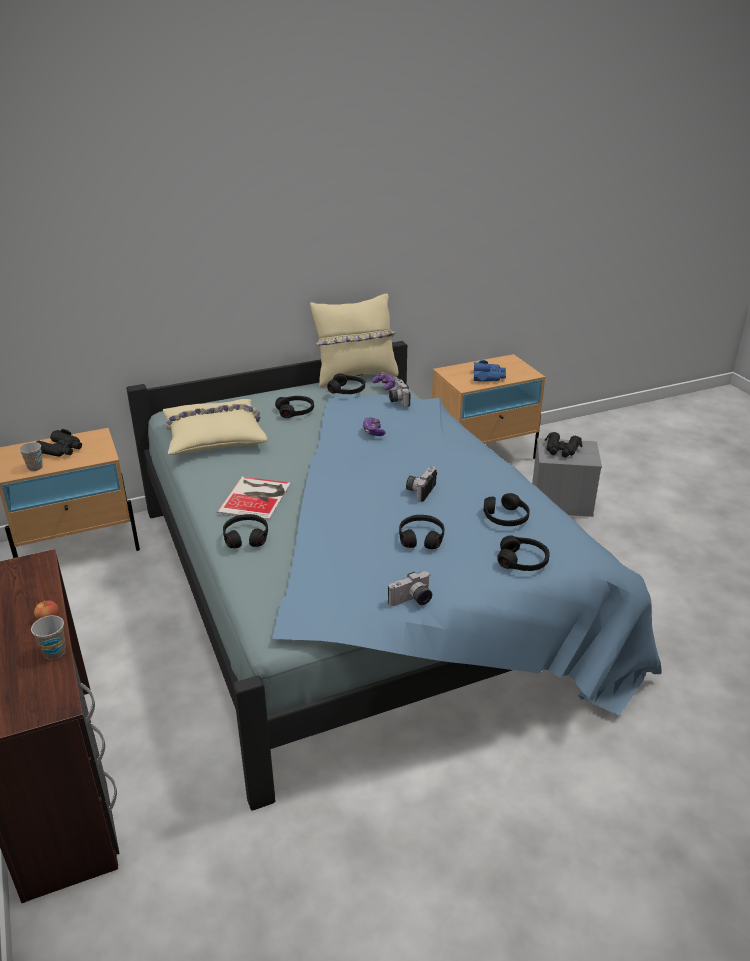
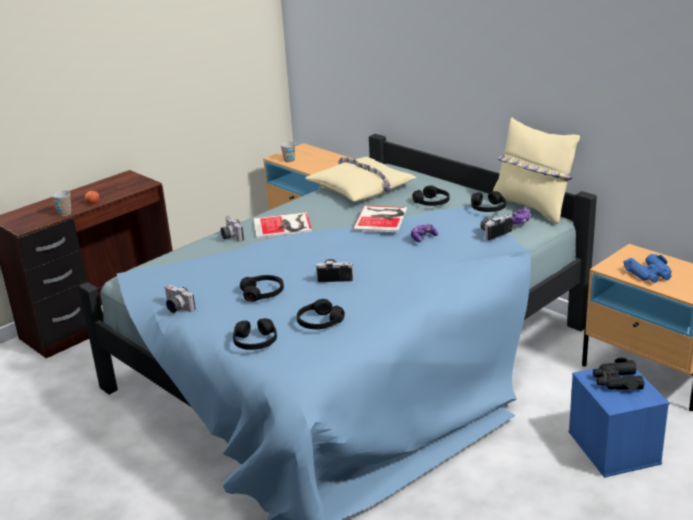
camera: 70 degrees right, 5 degrees down
(61, 449) = (318, 159): black binoculars -> none
(246, 537) = (230, 236): black headphones -> camera
(314, 439) = (382, 219): none -> book
(560, 501) = (612, 447): grey storage box -> blue storage box

